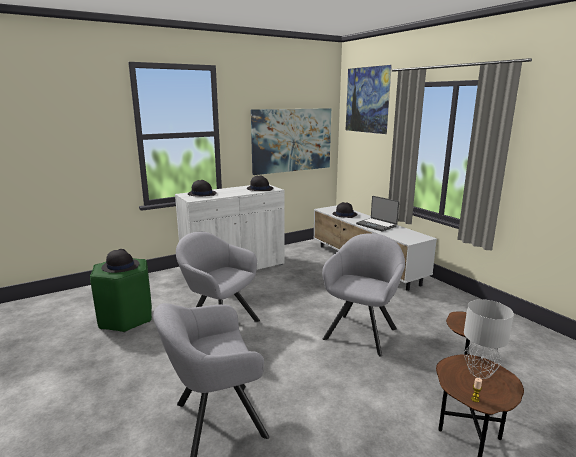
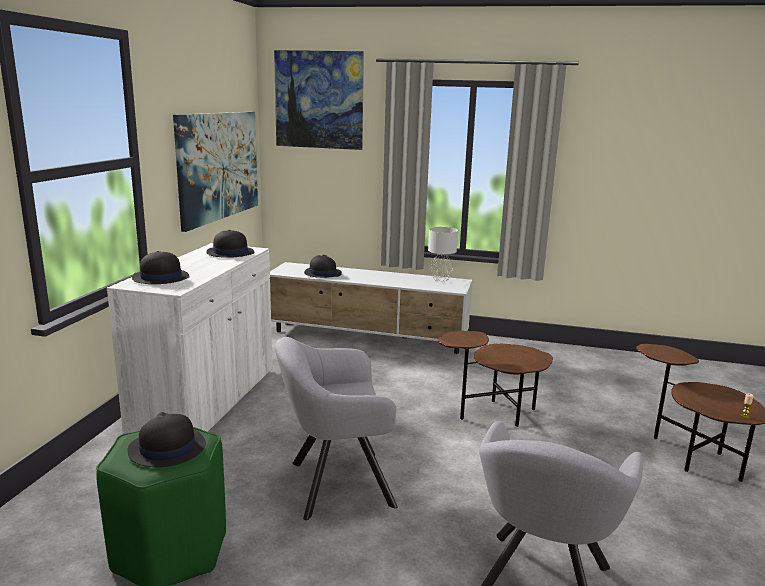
camera: 45 degrees left, 0 degrees up
(362, 331) = (494, 414): grey armchair -> brown side table
(377, 225) = (387, 278): laptop -> none
(480, 372) = (708, 394): grey table lamp -> grey table lamp (441, 279)

